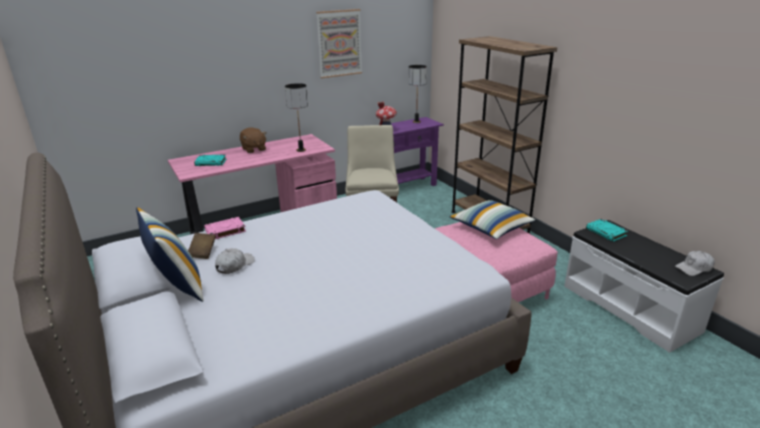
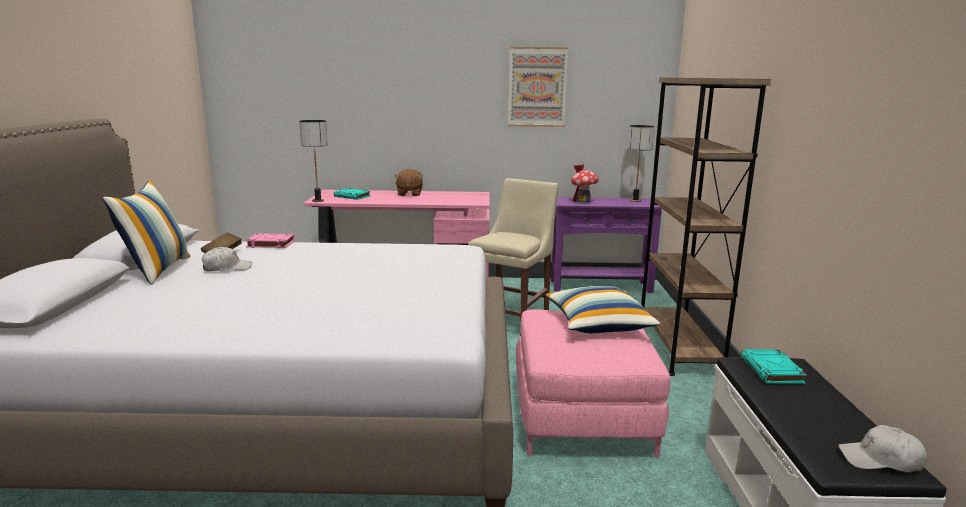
camera: 30 degrees right, 10 degrees down
(301, 150) = (452, 201): table lamp -> table lamp (317, 201)

